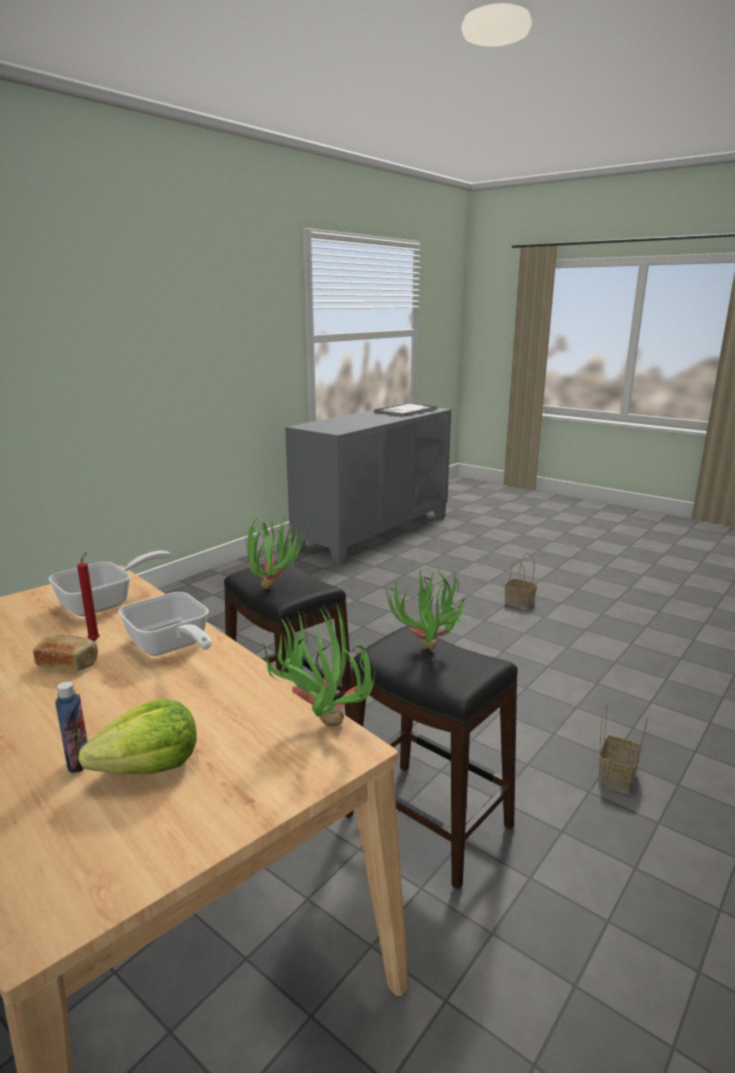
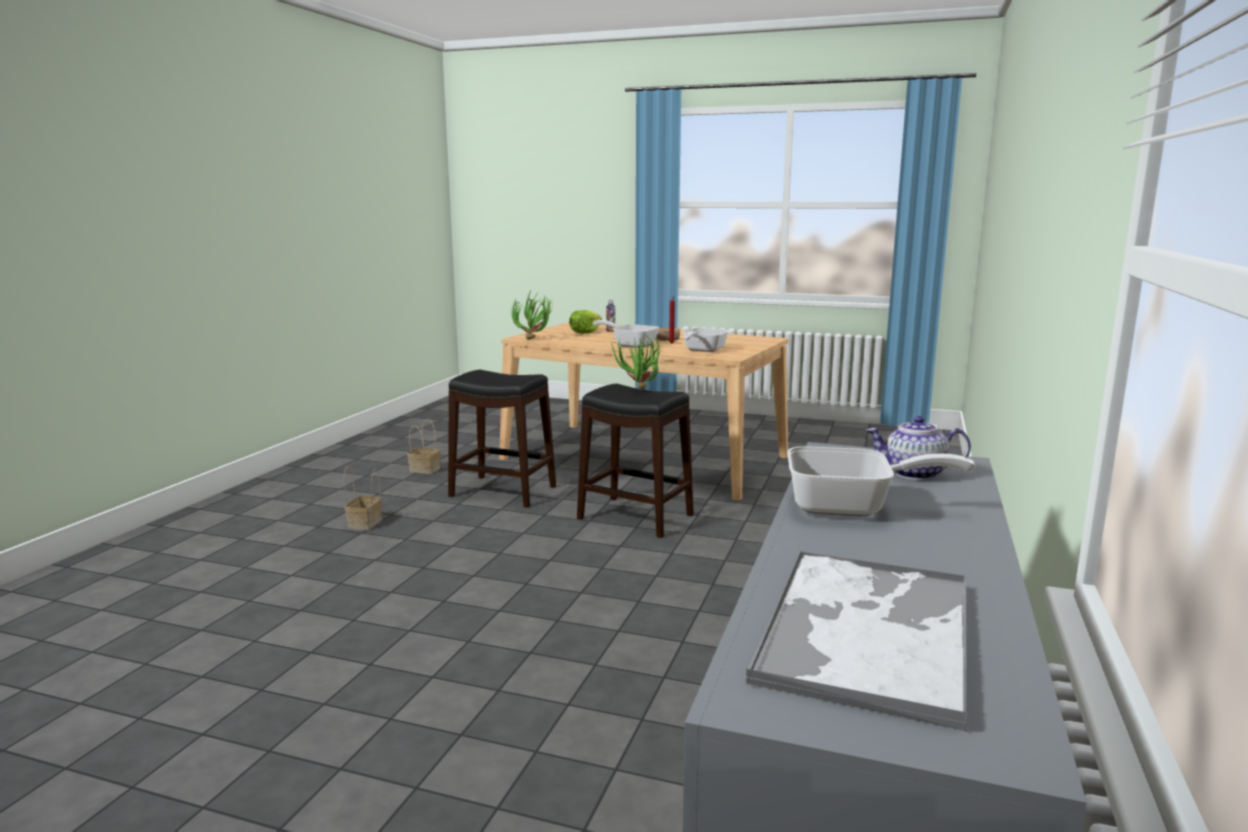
camera: 160 degrees right, 5 degrees down
(326, 425) = (914, 474): none -> teapot
(367, 422) = (852, 507): none -> frying pan
(428, 653) = (502, 377): potted plant -> none
(520, 602) = (403, 689): basket -> basket (423, 470)

